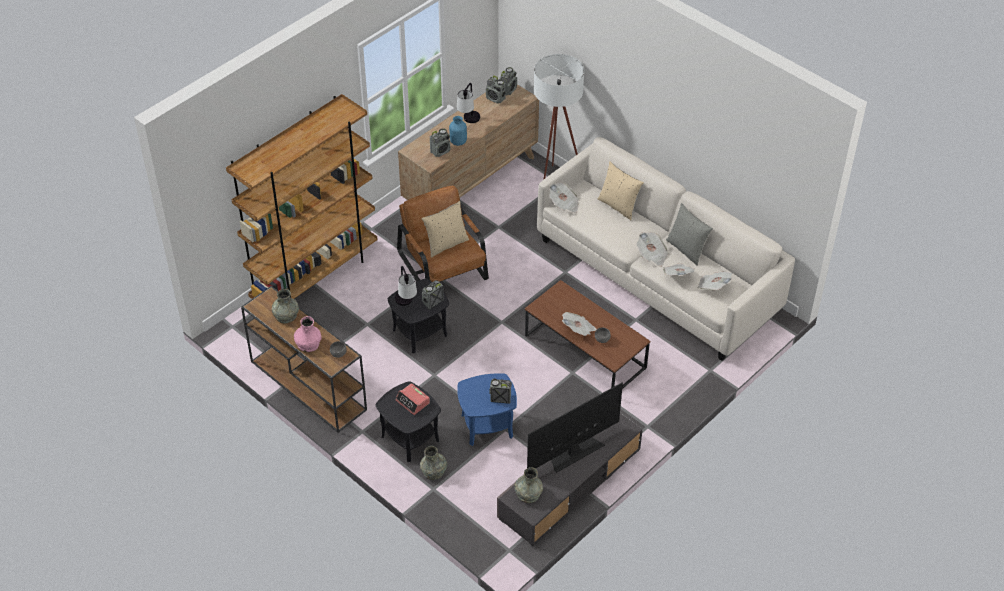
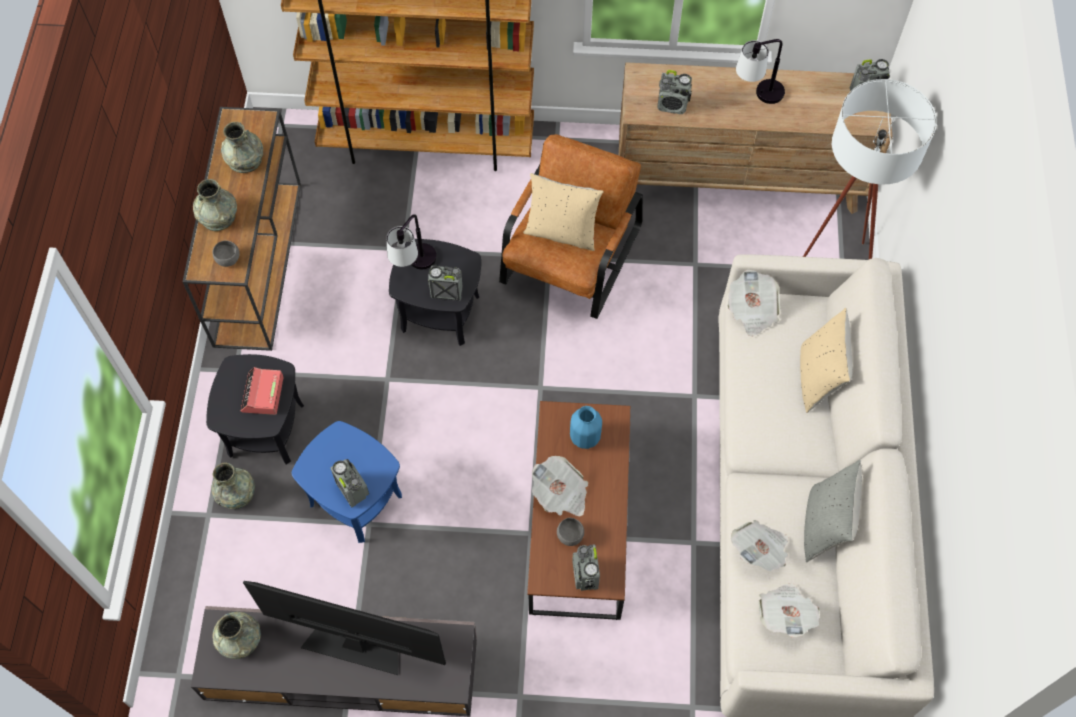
camera: 50 degrees right, 15 degrees up
(308, 344) = (218, 216): pink vase -> grey vase
(458, 142) = (710, 111): blue vase -> blue vase (585, 437)
(495, 98) = (834, 92): radio -> radio (585, 575)
(652, 255) = (766, 488): newspaper -> none

